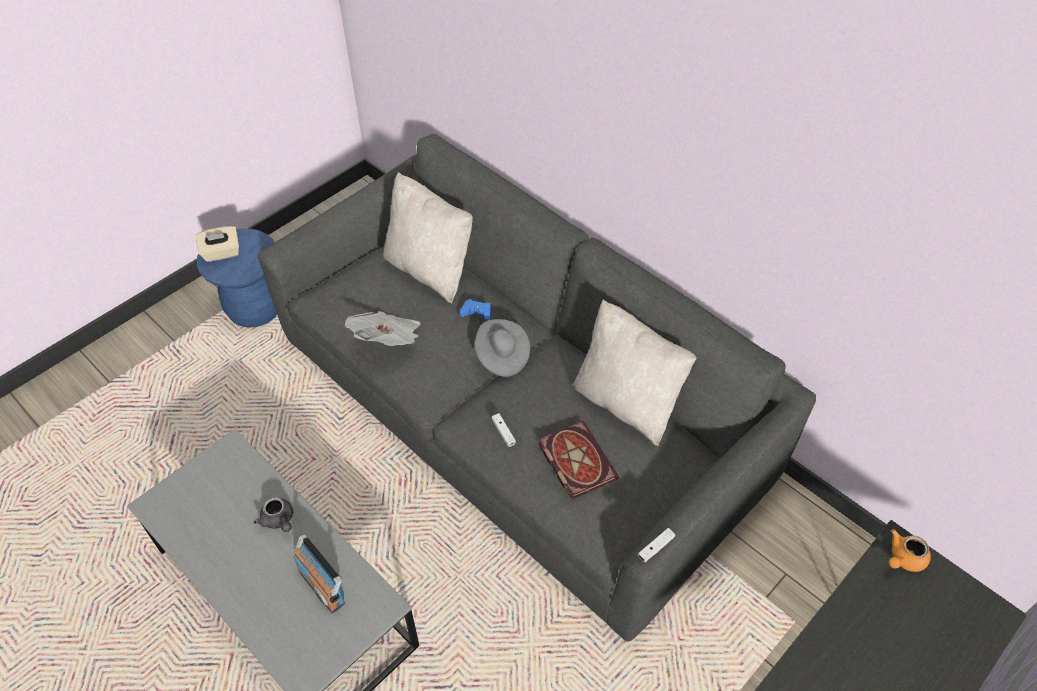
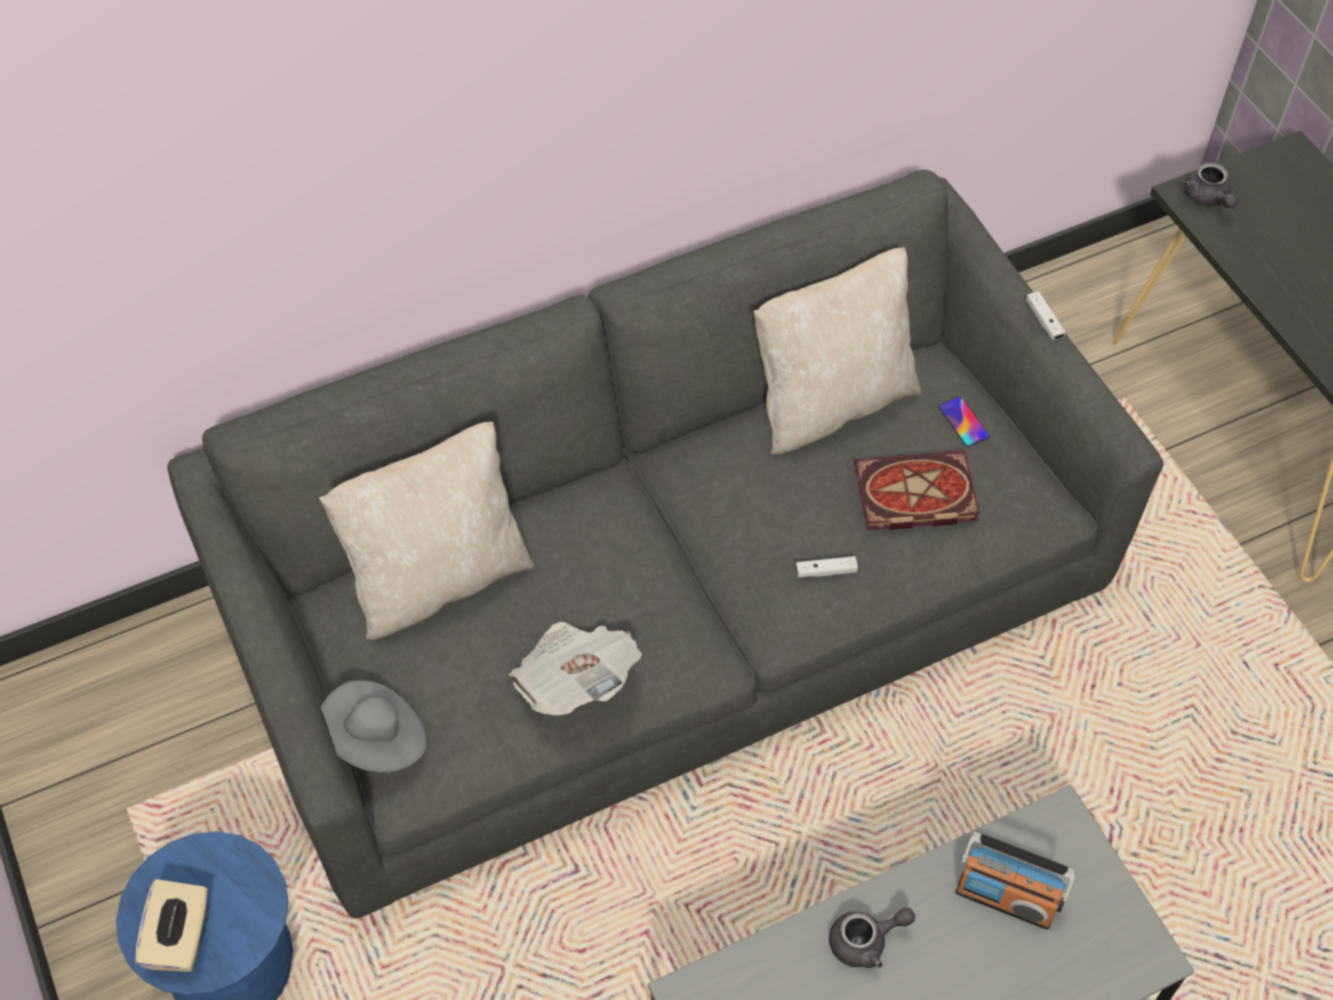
camera: 70 degrees left, 5 degrees up
(322, 586) = (1005, 899): radio -> radio turned 45 degrees clockwise
(477, 313) = (573, 535): blue game controller -> none
(502, 356) = (668, 533): grey hat -> grey hat (376, 741)
(645, 474) = (963, 422): none -> phone
(656, 547) = (1124, 430): white game controller -> white game controller (1044, 320)
(903, 559) = (1207, 199): orange teapot -> grey teapot

